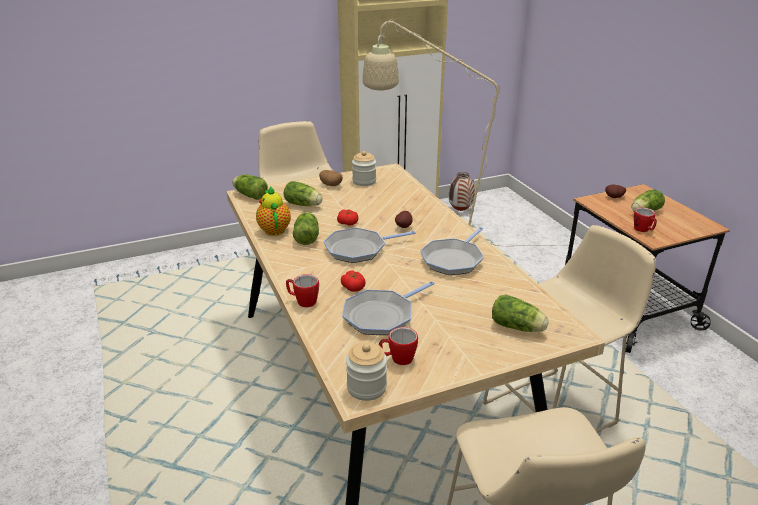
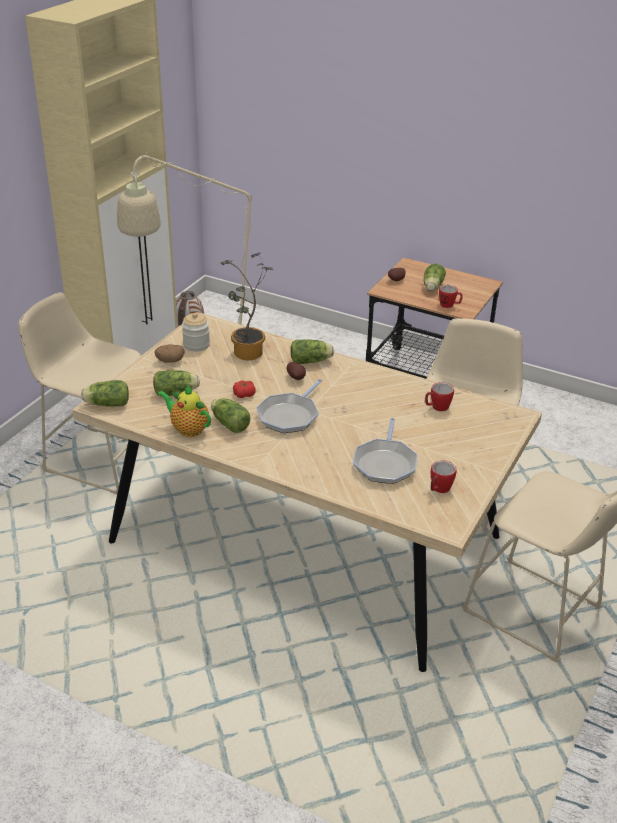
camera: 40 degrees left, 5 degrees up
(303, 301) = (312, 481): mug -> mug (437, 407)
(353, 287) = (333, 450): tomato -> none
(366, 387) = (446, 519): jar -> none
(389, 199) = (247, 355): none -> potted plant
(453, 259) = (373, 392): frying pan -> none
(518, 327) = (482, 427): lettuce -> lettuce (312, 361)

